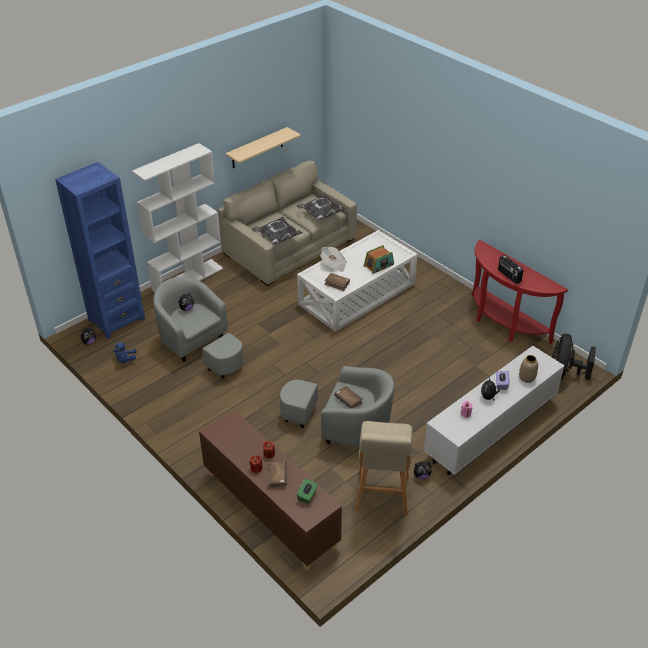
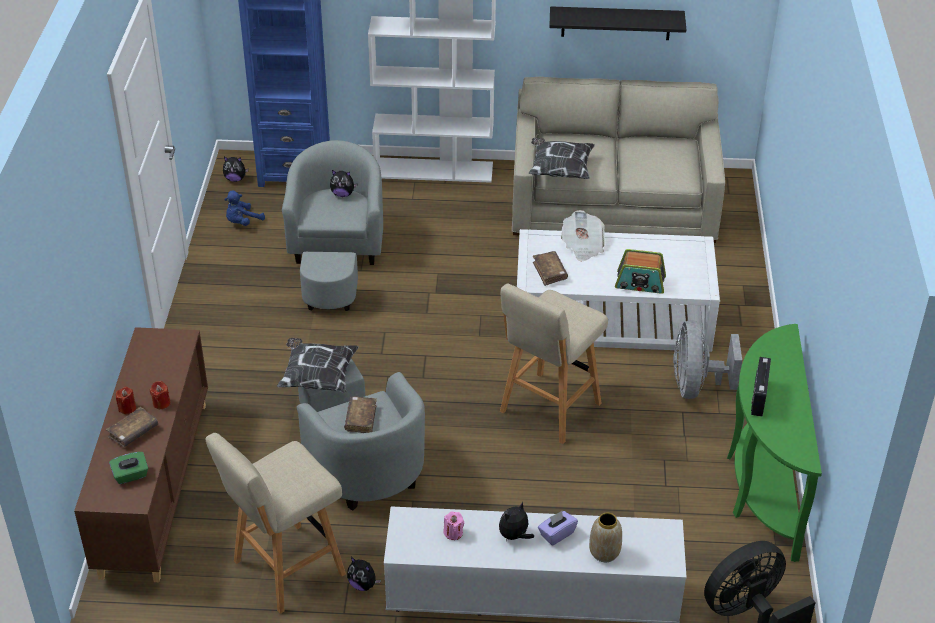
camera: 45 degrees right, 0 degrees up
(257, 148) = (616, 23): beige shelf -> black shelf
(321, 214) = (661, 172): pillow -> pillow (317, 377)
(388, 349) = (548, 409): none -> beige stool
(428, 301) = (696, 386): none -> grey fan
(503, 323) = (761, 486): red console table -> green console table

